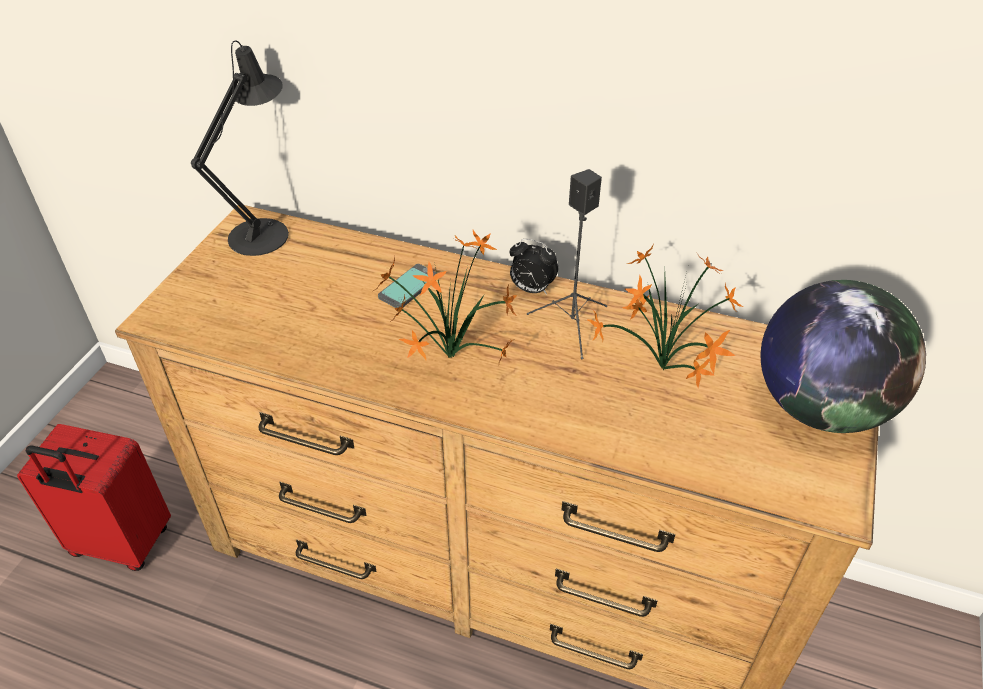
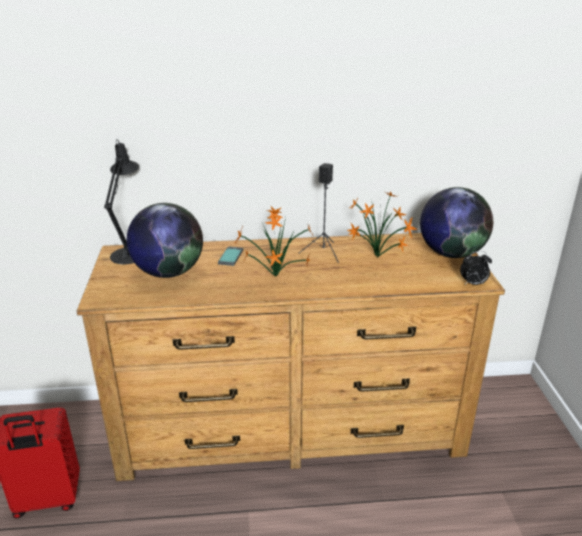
camera: 25 degrees left, 15 degrees down
(291, 293) = (168, 272): none -> globe
(531, 289) = (293, 244): alarm clock -> alarm clock (473, 284)

